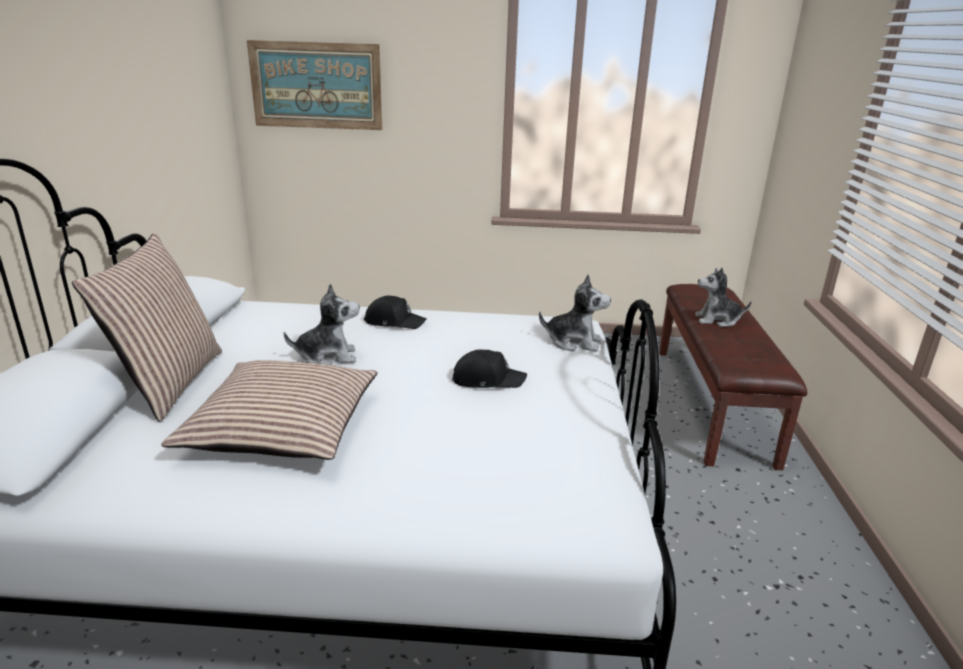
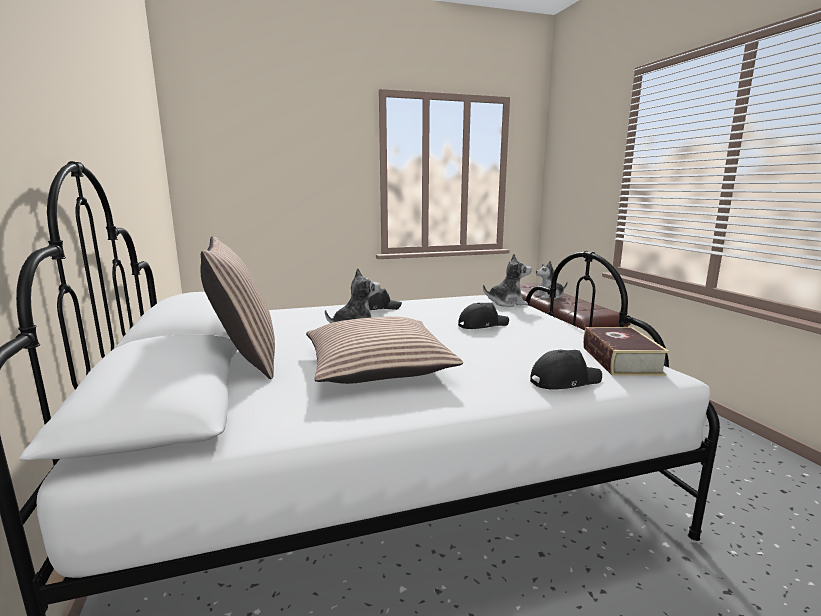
camera: 20 degrees left, 10 degrees down
(316, 85) = (241, 165): picture -> none
(464, 506) = (564, 380): none -> black cap
(586, 489) = (621, 360): none -> book

